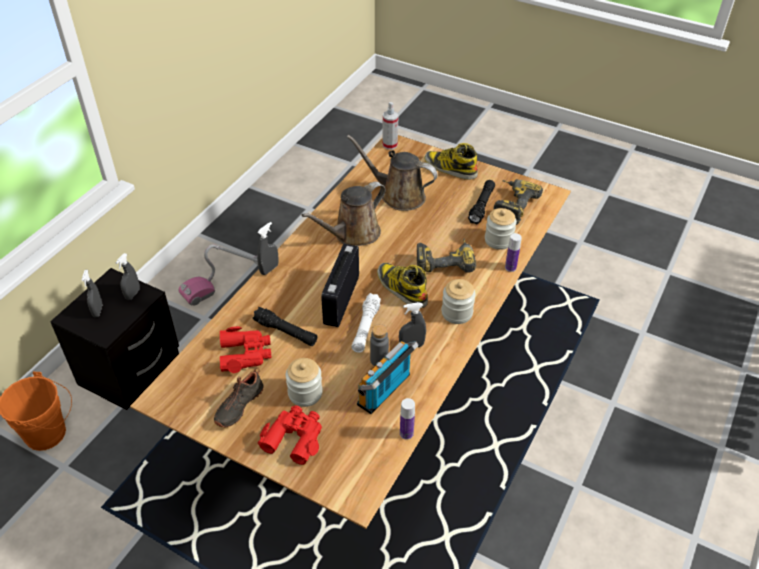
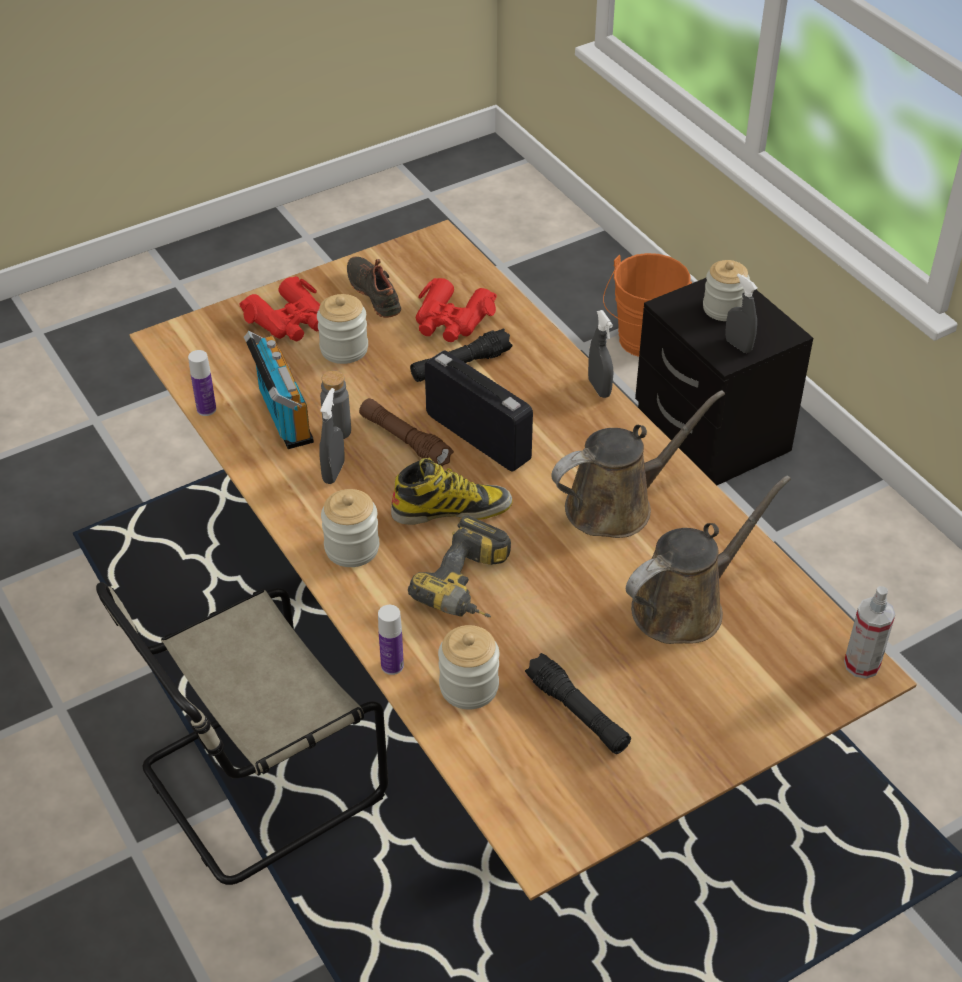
camera: 120 degrees right, 0 degrees up
(97, 311) = (723, 308): grey spray bottle -> jar
(225, 281) = (854, 586): vacuum cleaner -> none
(353, 234) = (617, 505): brown watering can -> brown watering can turned 75 degrees clockwise
(365, 328) = (404, 441): white flashlight -> brown flashlight
(450, 168) = (727, 724): boot -> none
(504, 456) = (254, 785): none -> beige chair
(511, 205) = (551, 762): power drill -> none

